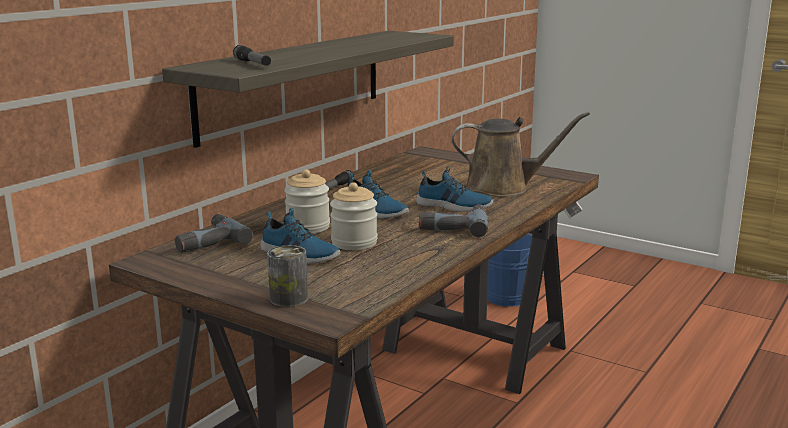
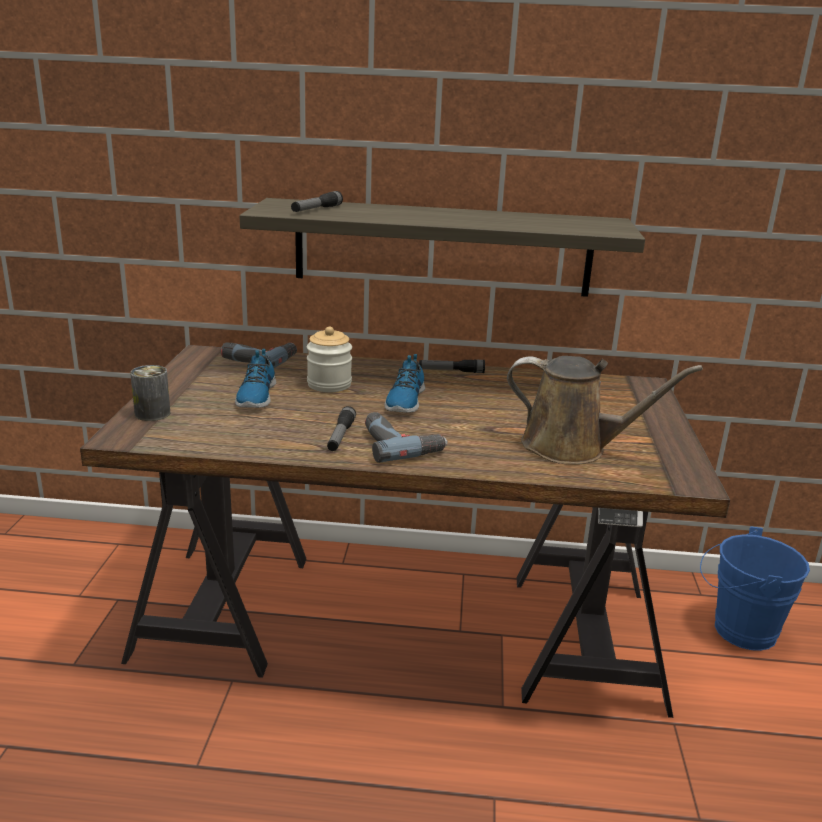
camera: 60 degrees right, 5 degrees up
(354, 243) = (305, 410): jar -> none
(421, 240) = (340, 436): none -> flashlight
(453, 206) = (466, 432): shoe -> none
(503, 187) = (572, 447): brown watering can -> brown watering can turned 45 degrees counterclockwise

